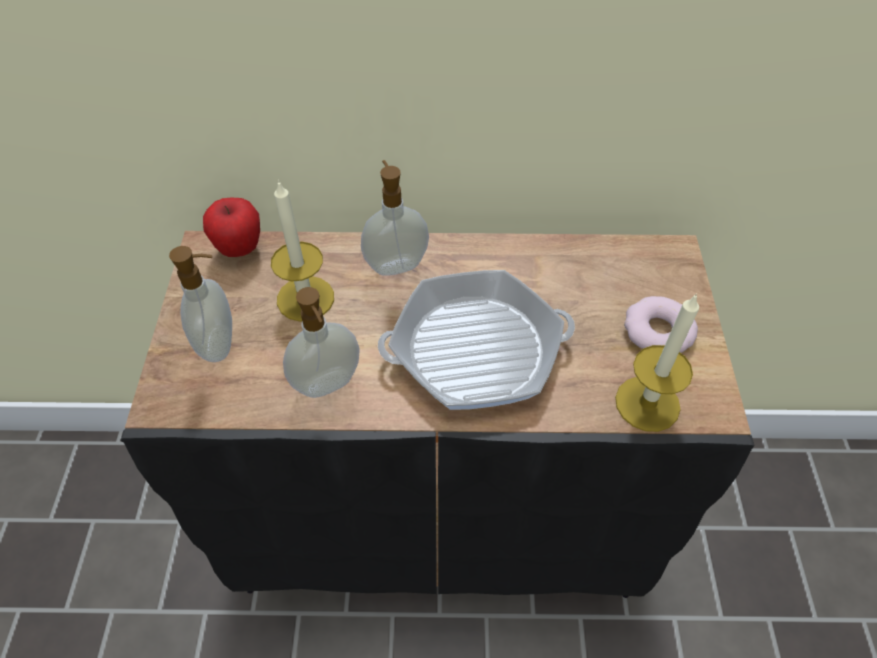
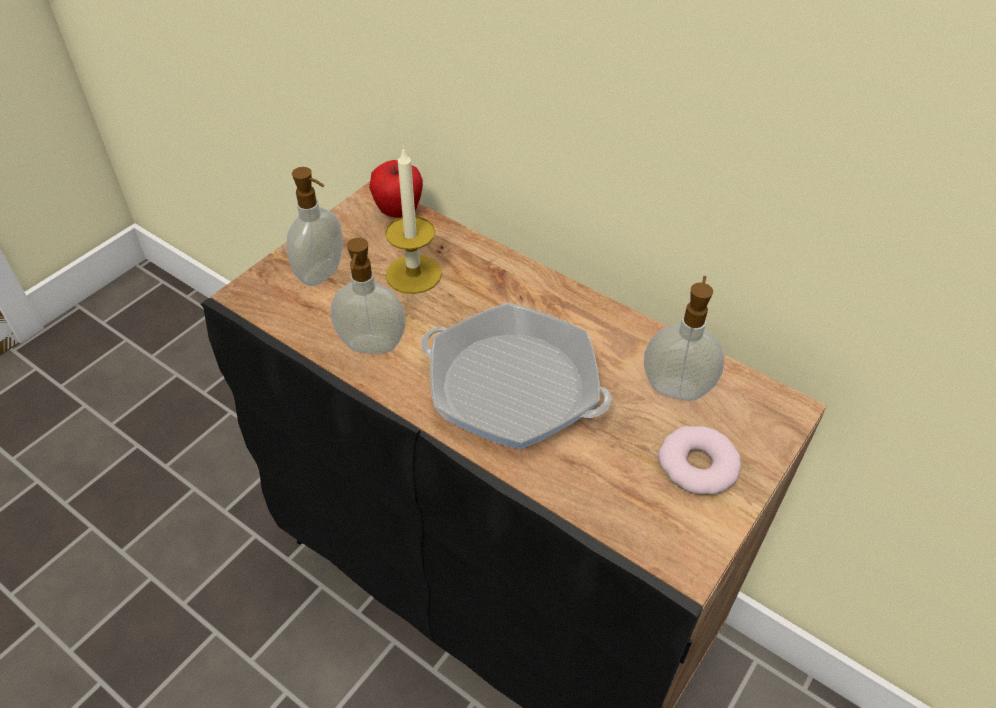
camera: 35 degrees right, 5 degrees down
(396, 264) = (509, 285): soap dispenser -> soap dispenser (676, 387)
(647, 403) = (624, 518): candle -> none

